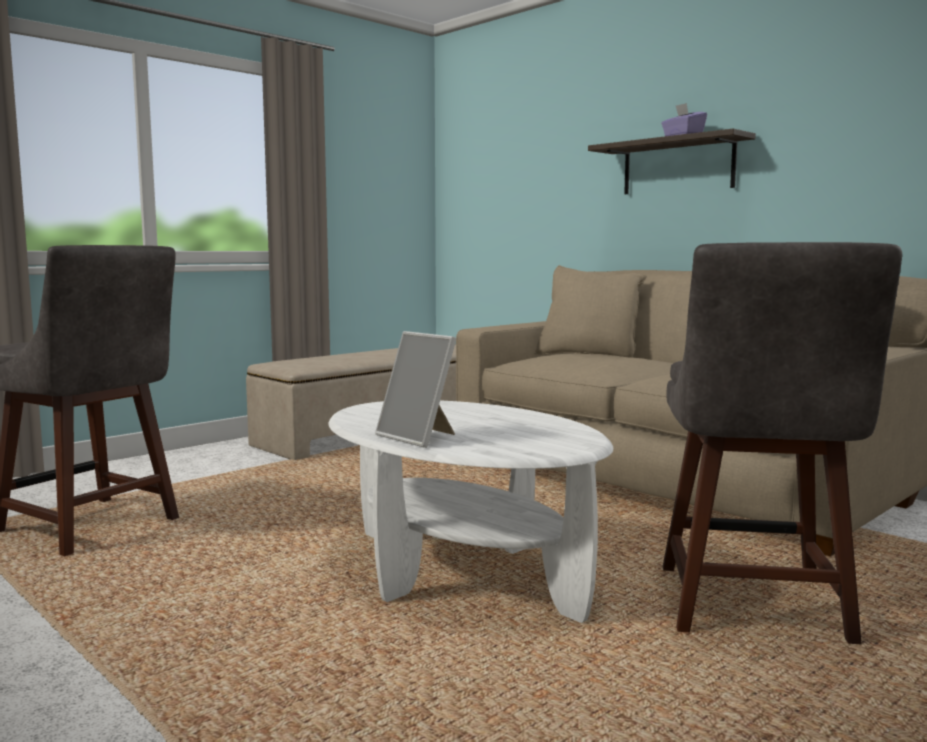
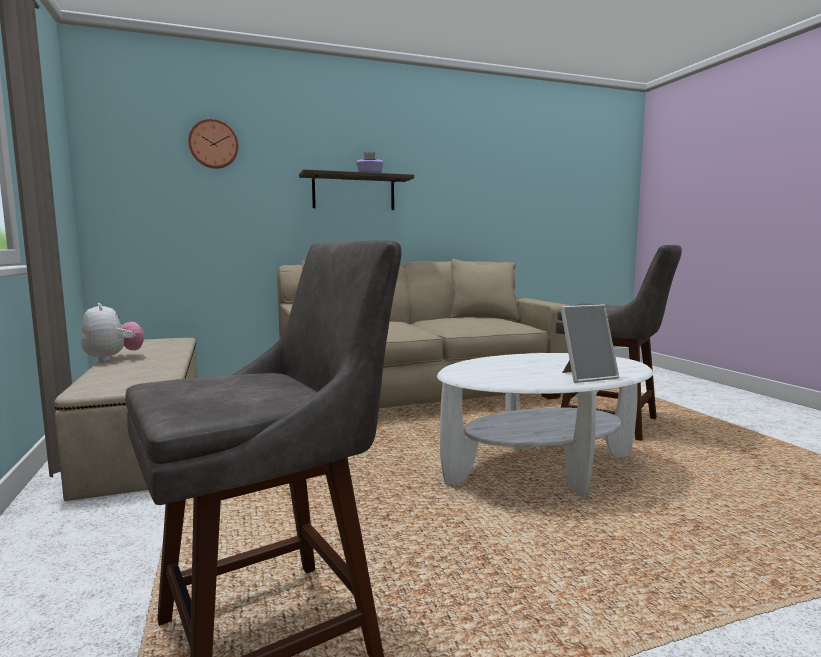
camera: 65 degrees left, 0 degrees up
(368, 351) = (113, 358): none -> plush toy
(532, 128) = (213, 144): none -> wall clock

